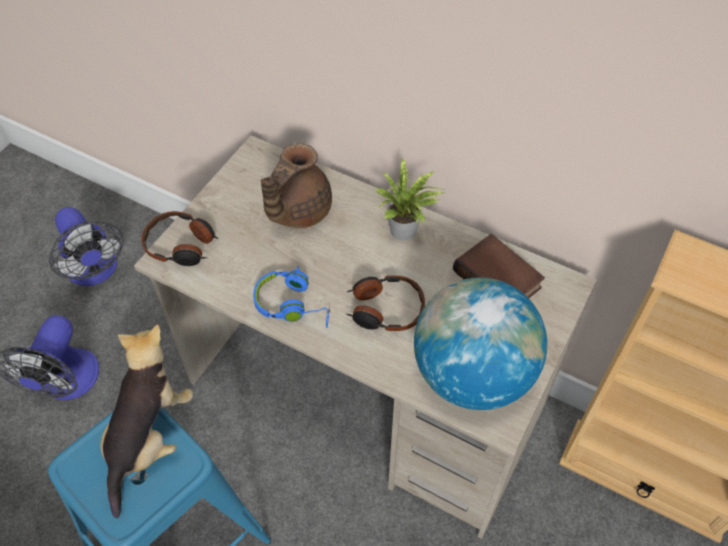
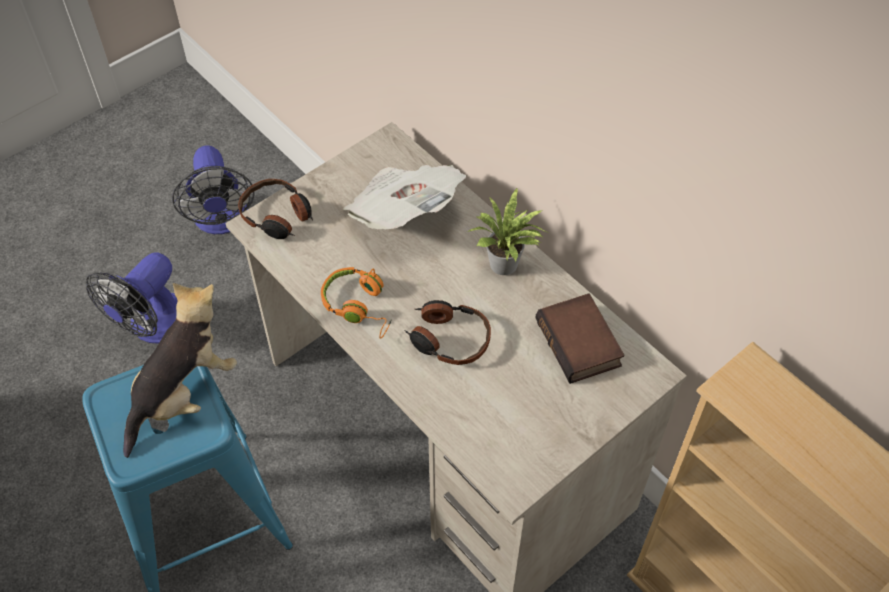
camera: 20 degrees right, 0 degrees up
(293, 305) = (360, 306): blue headphones -> orange headphones
(296, 211) = (404, 213): brown teapot -> newspaper
(472, 374) = (507, 430): globe -> none

